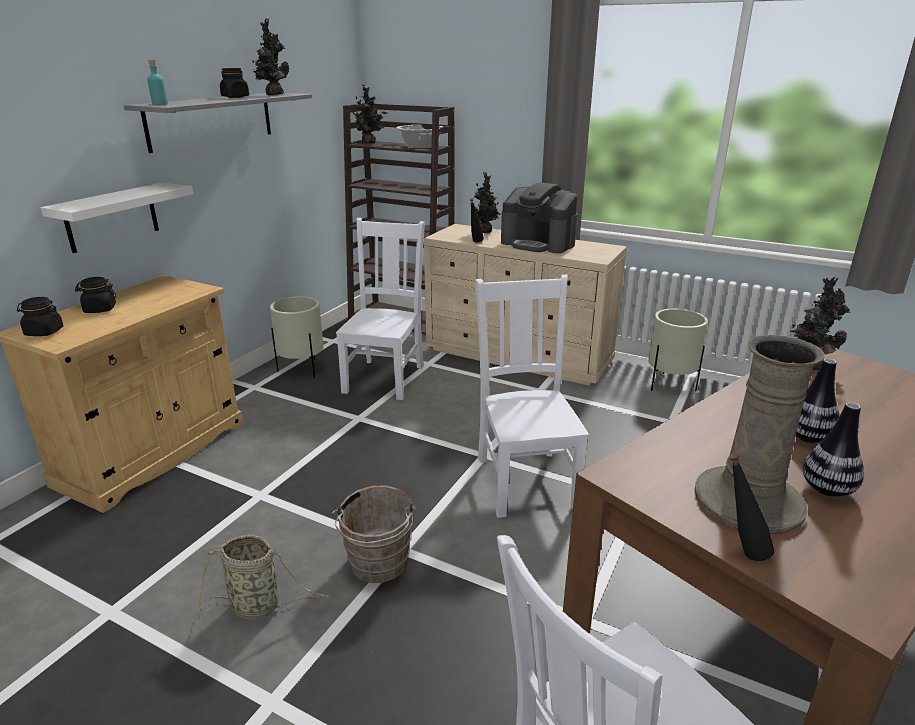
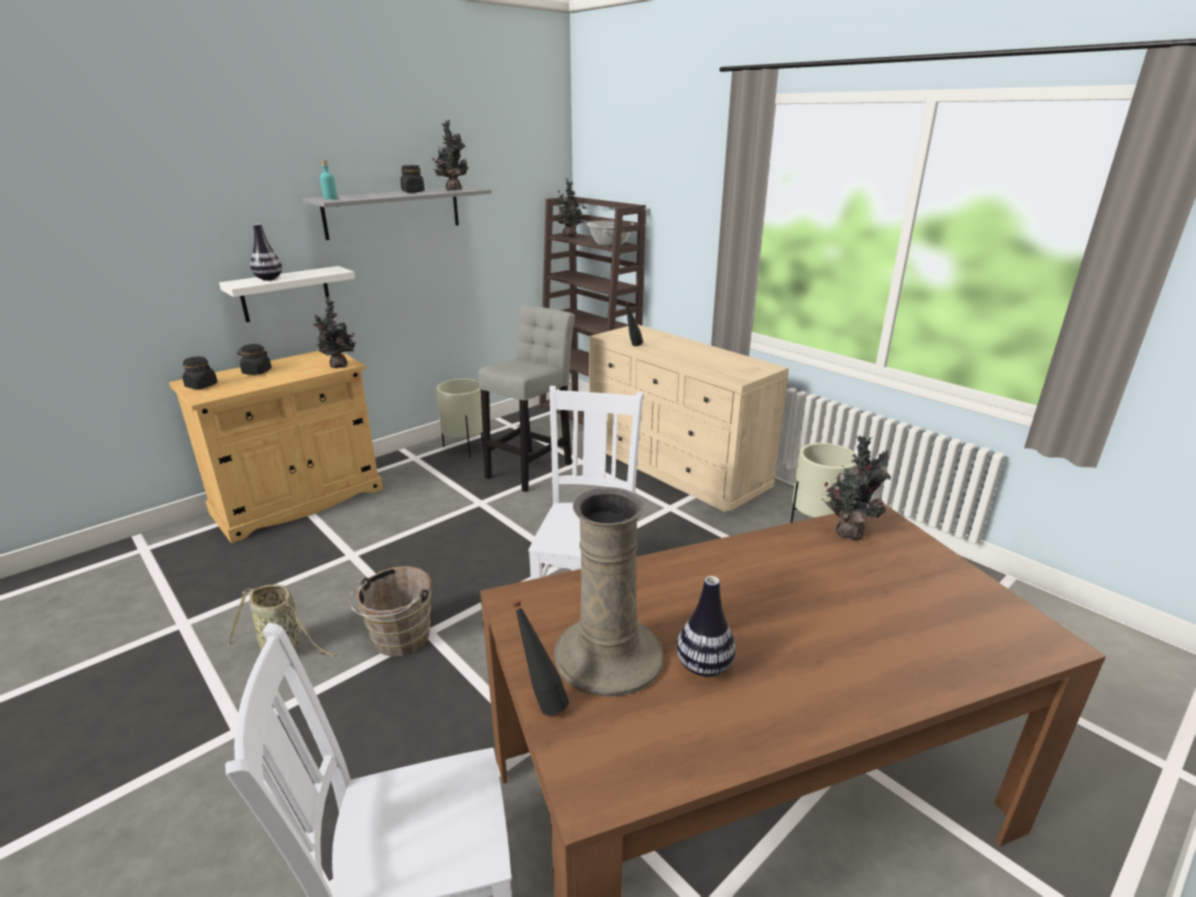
camera: 20 degrees right, 0 degrees up
(385, 377) = (532, 468): white chair -> grey stool
(486, 232) = (656, 335): potted plant -> potted plant (339, 366)
(538, 243) = (695, 354): coffee machine -> none
(808, 437) = (750, 609): vase -> vase (269, 279)

